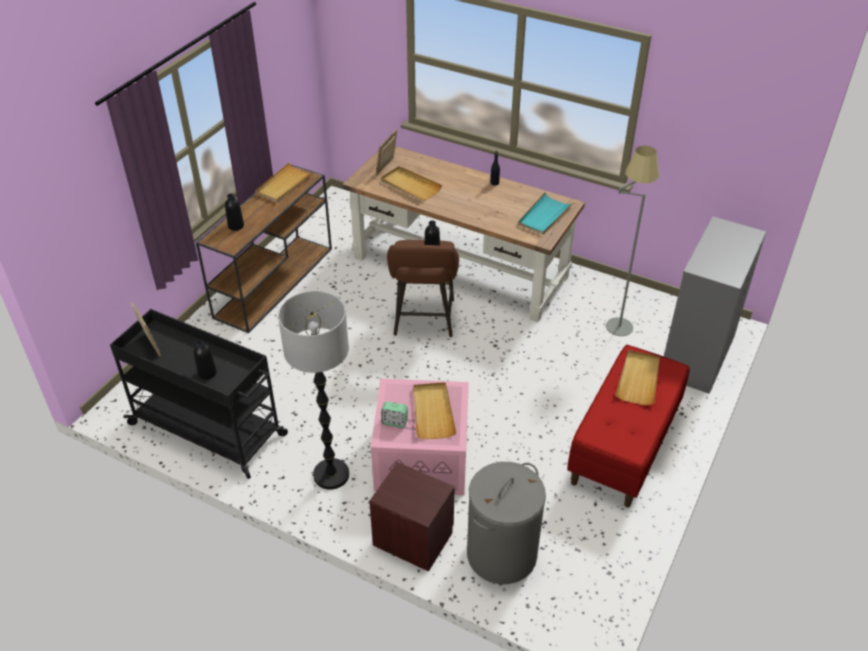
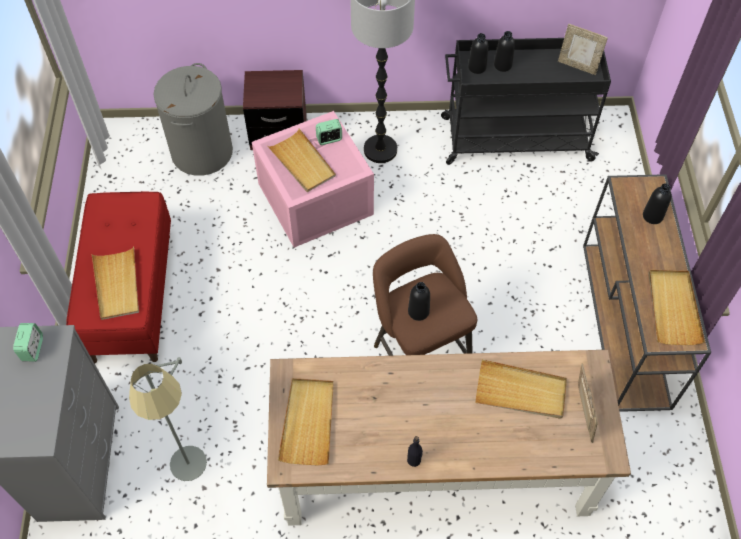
camera: 150 degrees right, 15 degrees up
(230, 381) = (477, 67): none -> black bottle
(544, 216) = (308, 422): turquoise tray -> beige tray
(716, 268) = (32, 349): none -> alarm clock

